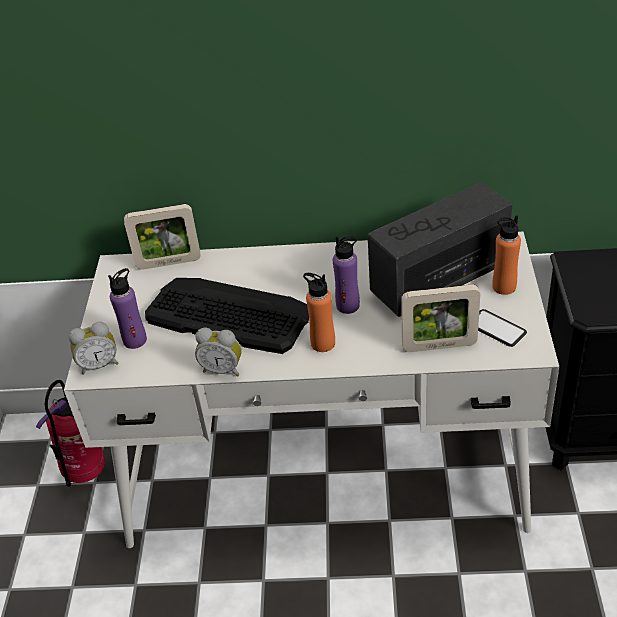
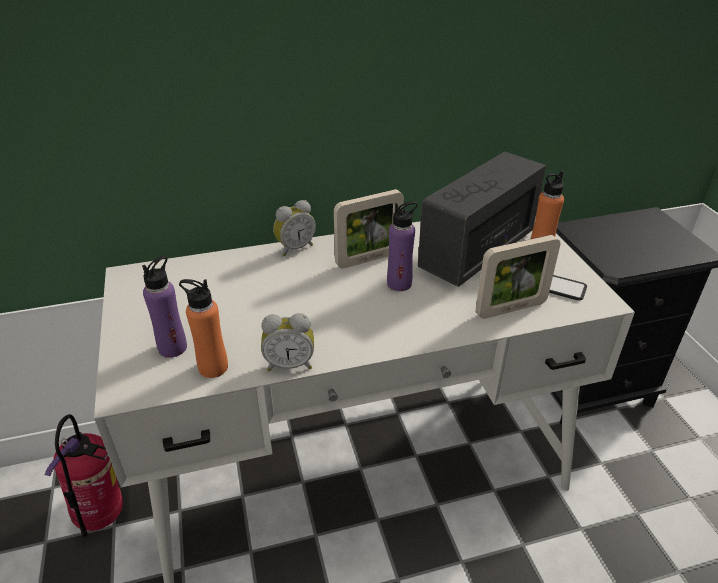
camera: 20 degrees left, 5 degrees down
(99, 364) = (134, 381): alarm clock -> alarm clock (294, 248)
(169, 263) = (189, 266): picture frame -> picture frame (368, 259)
(227, 315) = (274, 308): keyboard -> none
(323, 343) = (390, 322): orange bottle -> orange bottle (213, 367)

